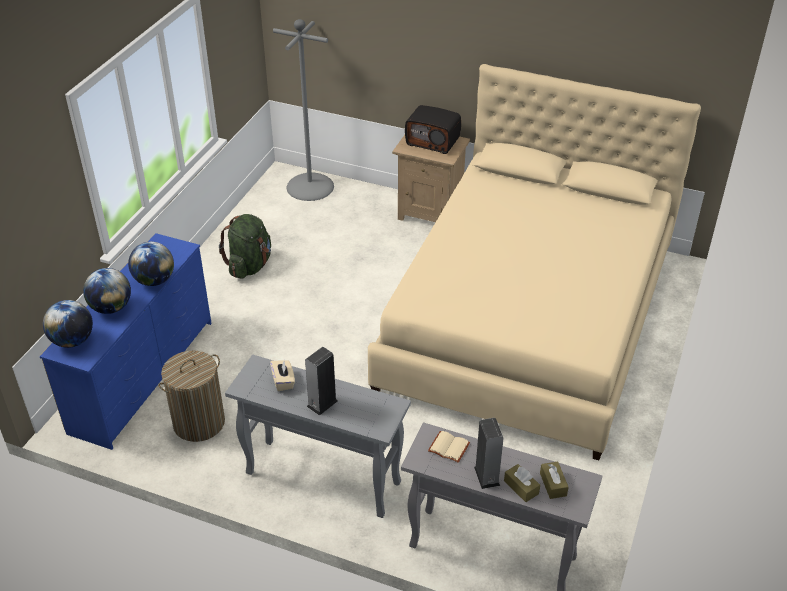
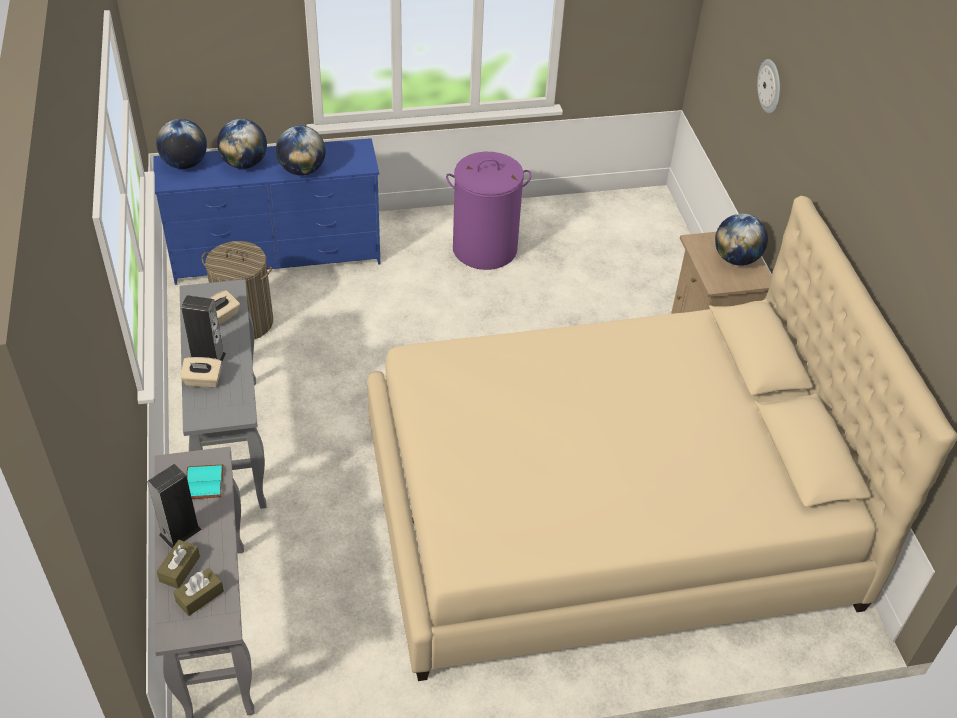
camera: 55 degrees right, 5 degrees up
(250, 266) = (485, 248): green backpack -> purple laundry basket
(310, 187) = (651, 230): grey clothes rack -> none
(344, 414) = (203, 381): none -> beige tissue box
(389, 24) = (770, 86): none -> wall clock
(433, 141) = (736, 259): radio -> globe
(448, 448) = (203, 482): beige book -> turquoise book

